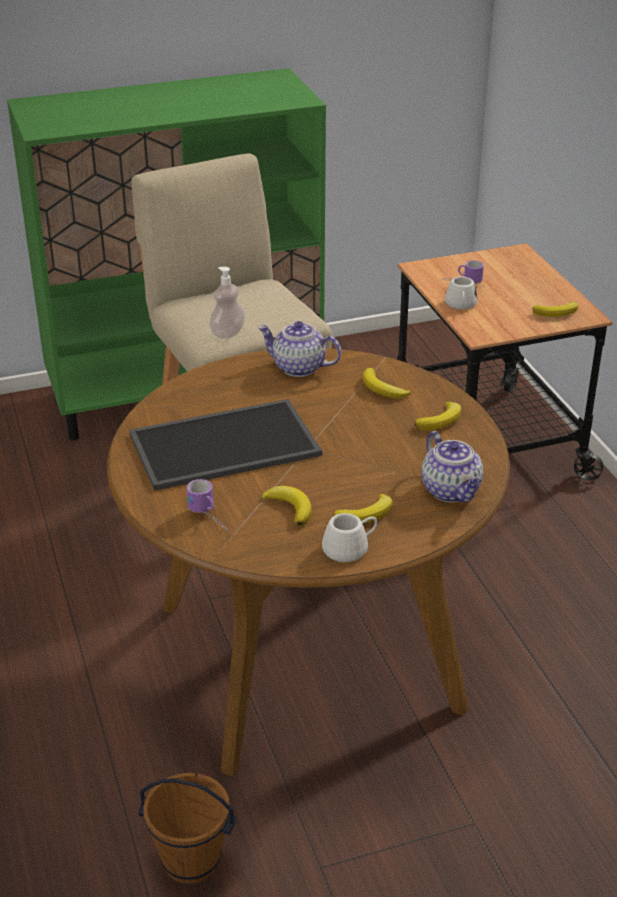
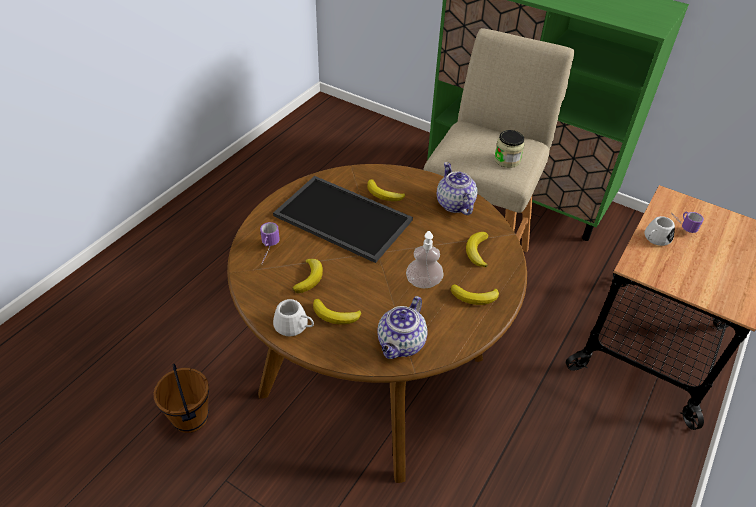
camera: 50 degrees right, 10 degrees up
(228, 333) = (458, 159): soap dispenser -> soap dispenser (423, 282)
(272, 308) = (507, 160): none -> jar
(557, 312) = (720, 292): banana -> banana (384, 194)

